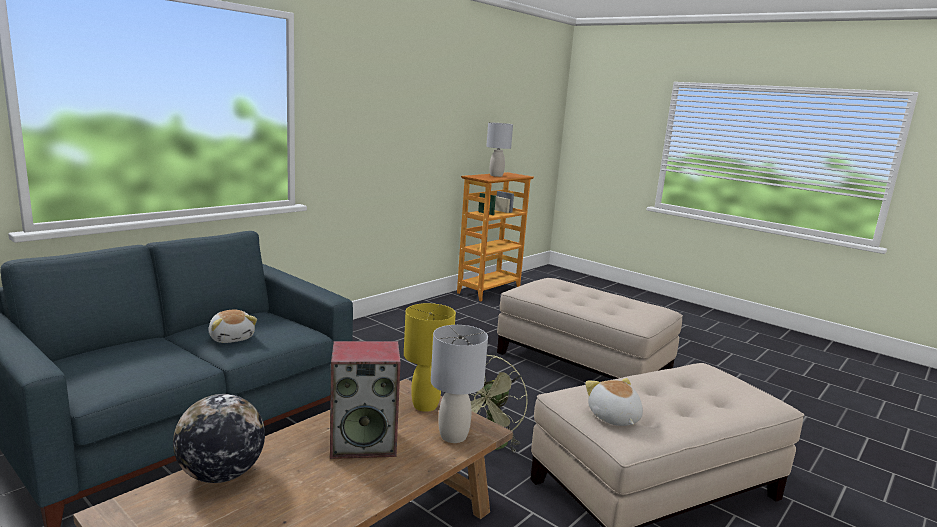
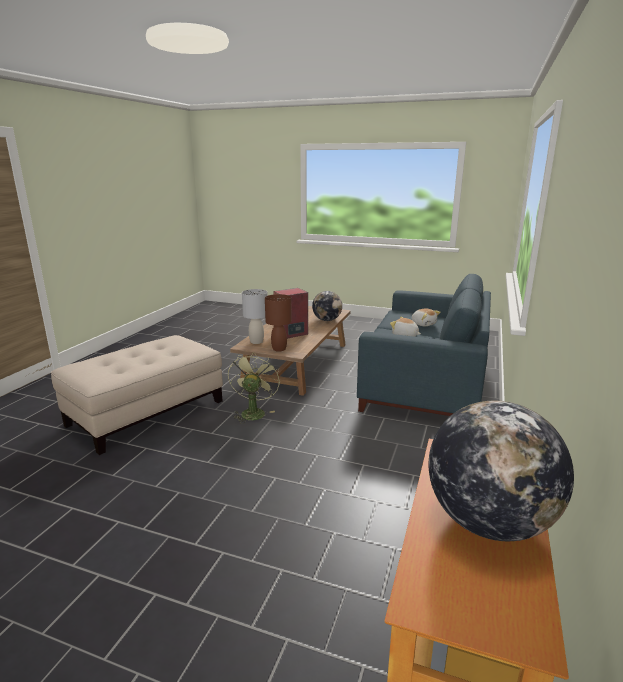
camera: 160 degrees right, 5 degrees up
(425, 405) = (279, 349): yellow table lamp -> brown table lamp
(496, 175) = (488, 522): grey table lamp -> globe
(583, 364) = (180, 525): beige ottoman -> none
(613, 417) = (178, 342): plush toy -> plush toy (423, 324)

